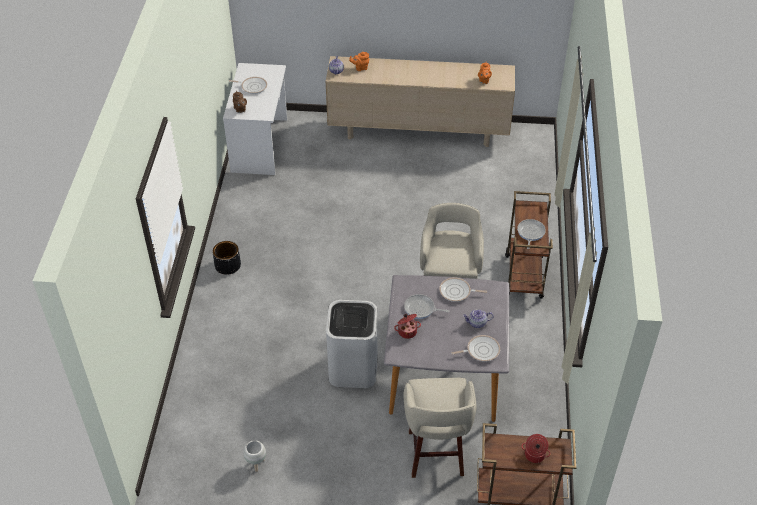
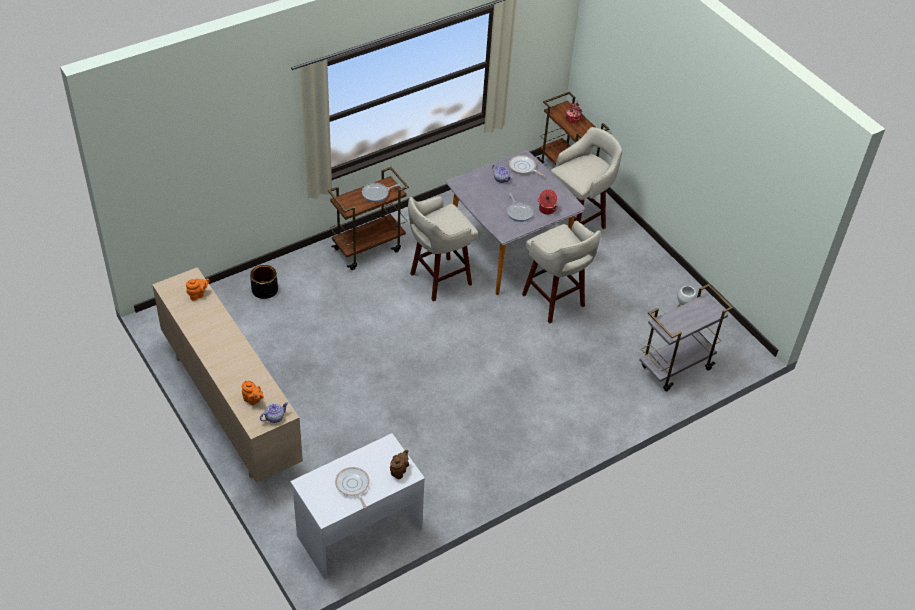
camera: 130 degrees left, 0 degrees up
(203, 402) = (674, 369): none -> grey cart
(227, 265) = (537, 446): black planter -> black planter (264, 290)
(352, 368) = (554, 302): white trash can -> beige stool
(457, 292) = (483, 201): frying pan -> none

